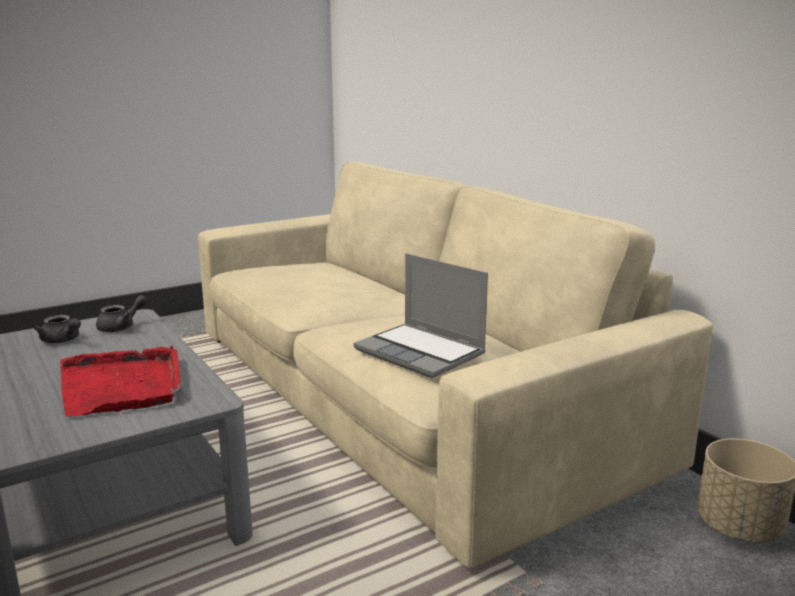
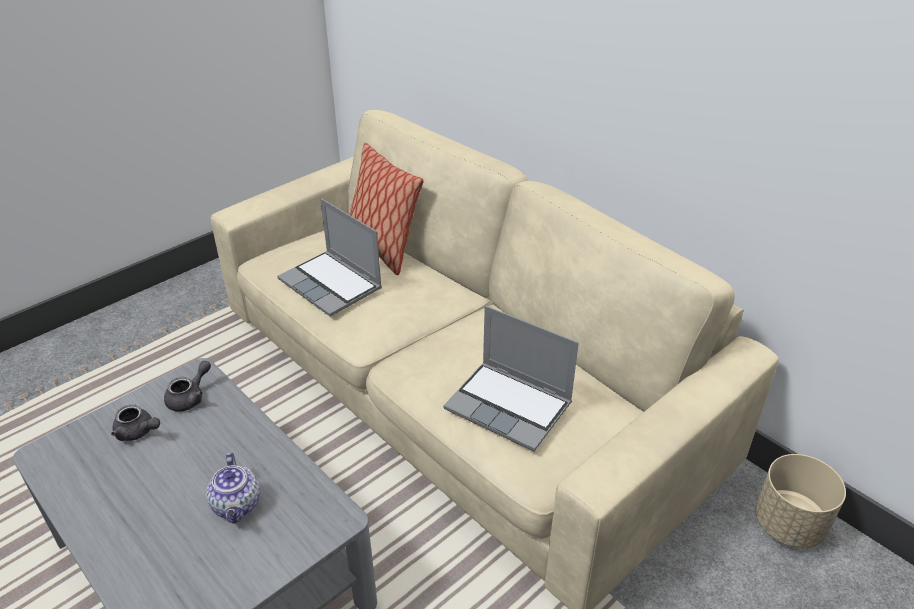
camera: 10 degrees left, 20 degrees up
(122, 385) = (237, 505): red tray -> teapot
(287, 281) = (332, 285): none -> laptop
(345, 272) = (382, 248): none -> pillow

